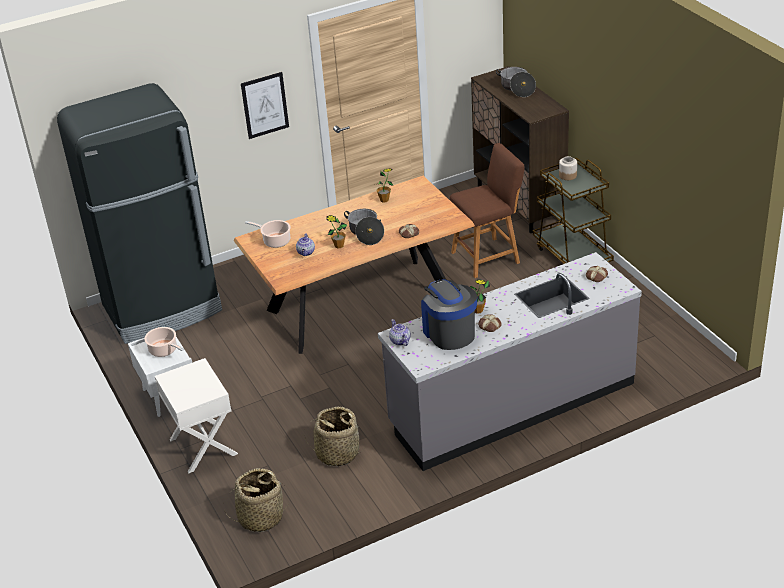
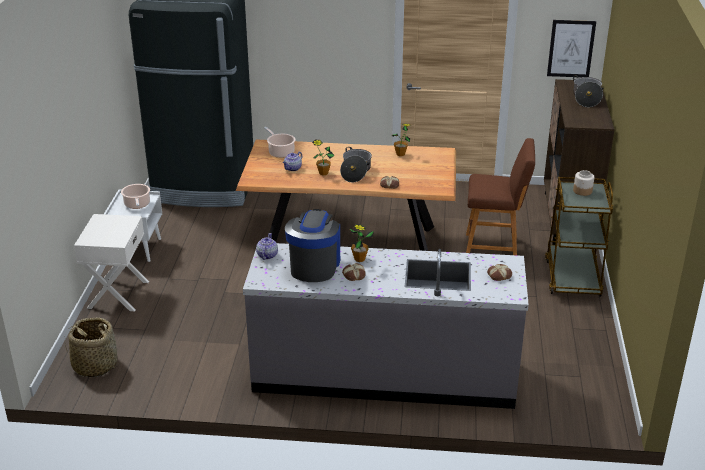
camera: 30 degrees right, 5 degrees down
(265, 105) = (342, 40): picture -> picture (571, 48)
(337, 453) = (203, 345): basket -> none

